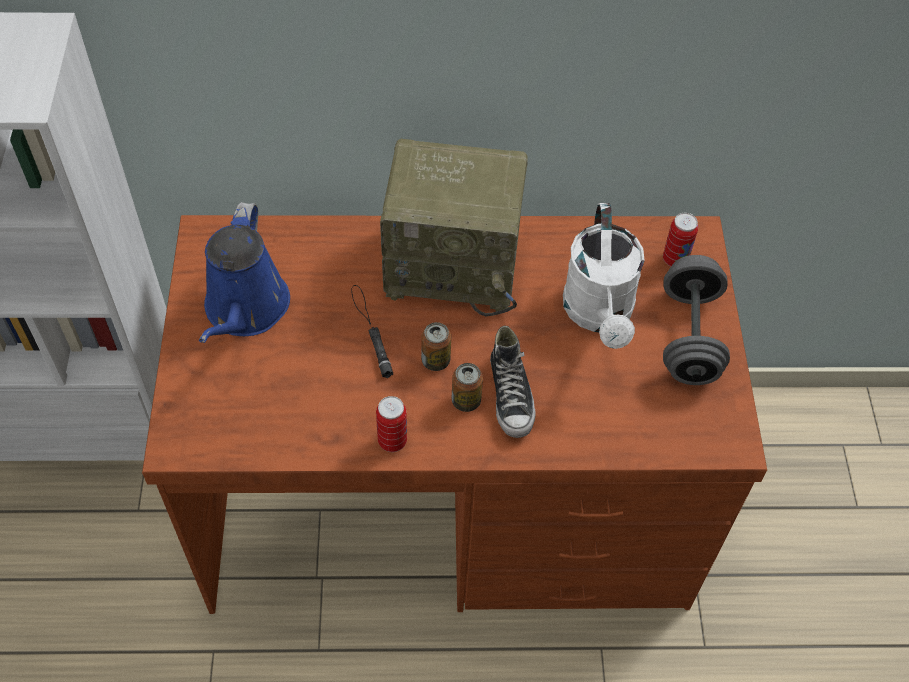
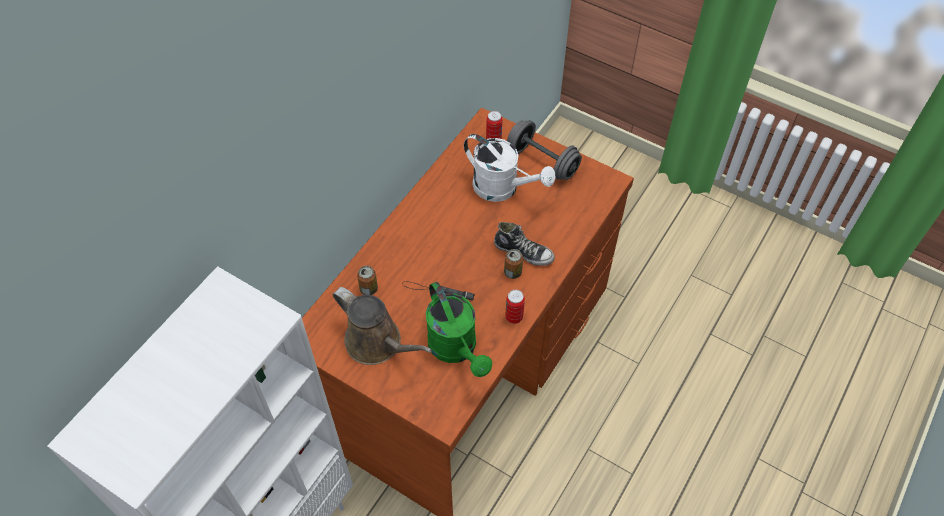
camera: 55 degrees left, 0 degrees up
(245, 310) = (377, 343): blue watering can -> brown watering can
(294, 401) = (457, 349): none -> green watering can
(435, 360) = (478, 272): can -> can (368, 289)
(455, 264) = (423, 230): radio -> none

